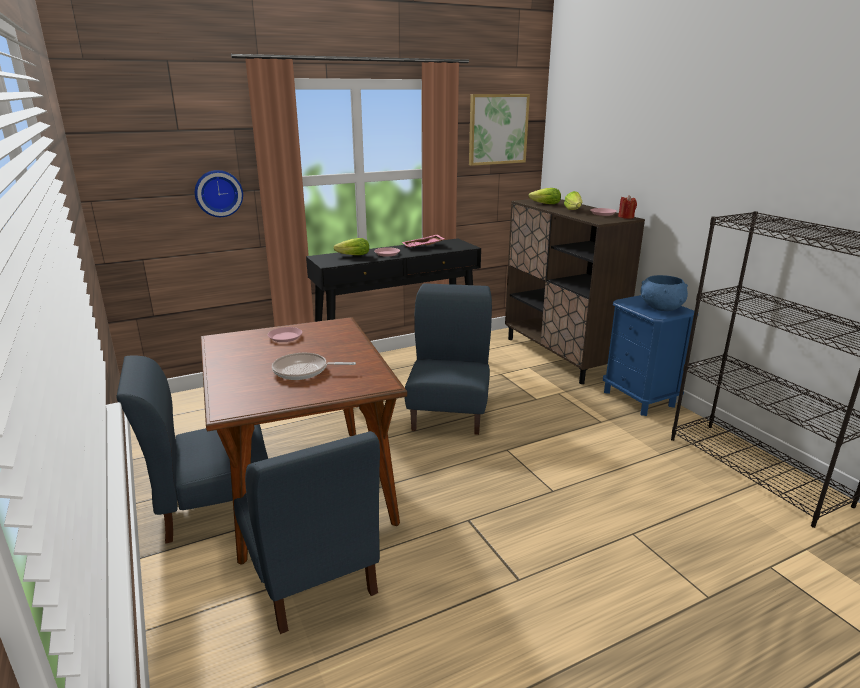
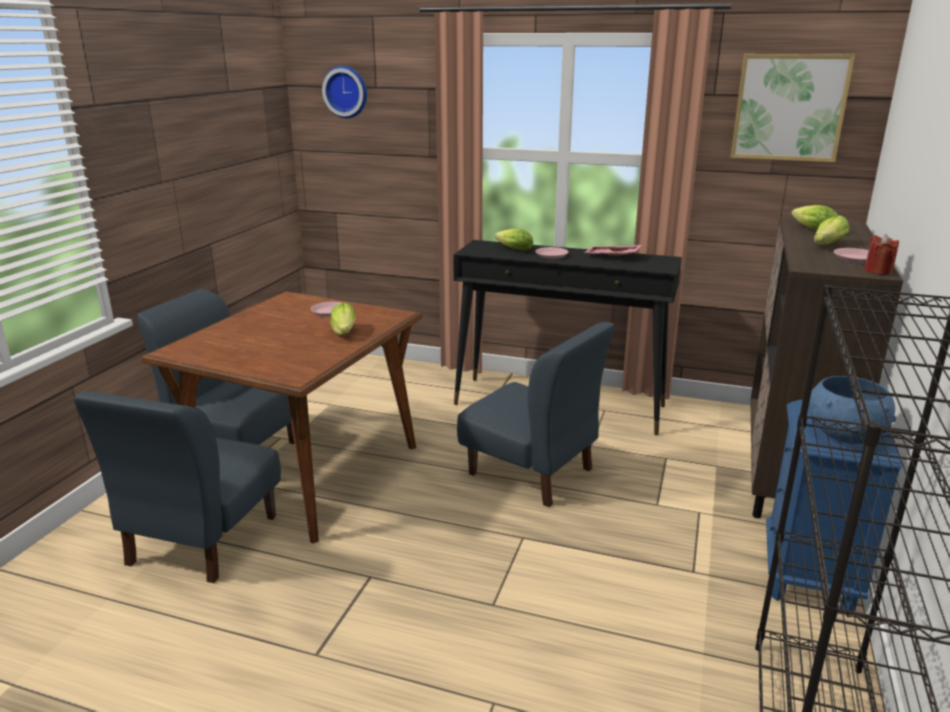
camera: 45 degrees right, 0 degrees up
(218, 193) = (405, 156): wall clock -> wall clock (346, 92)
(304, 371) = (275, 343): frying pan -> none
(337, 346) = (344, 333): none -> lettuce
(449, 413) = (531, 472): blue chair -> blue chair turned 75 degrees clockwise

